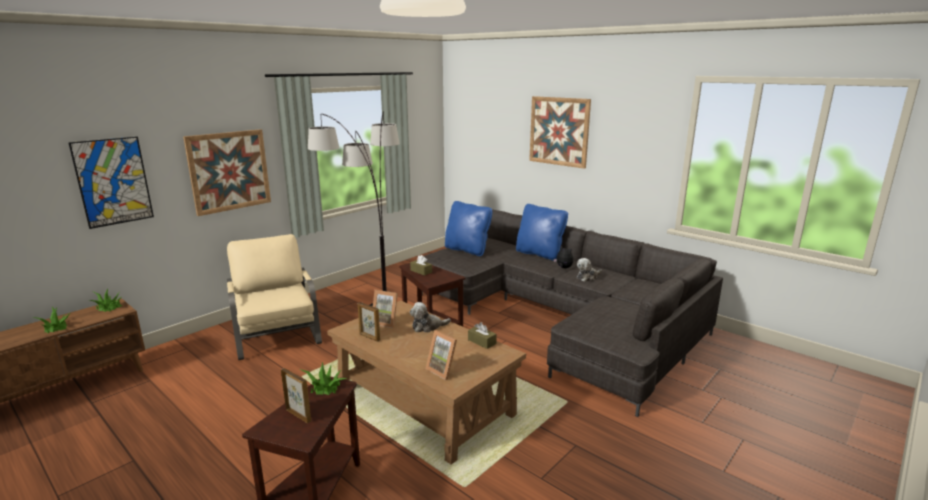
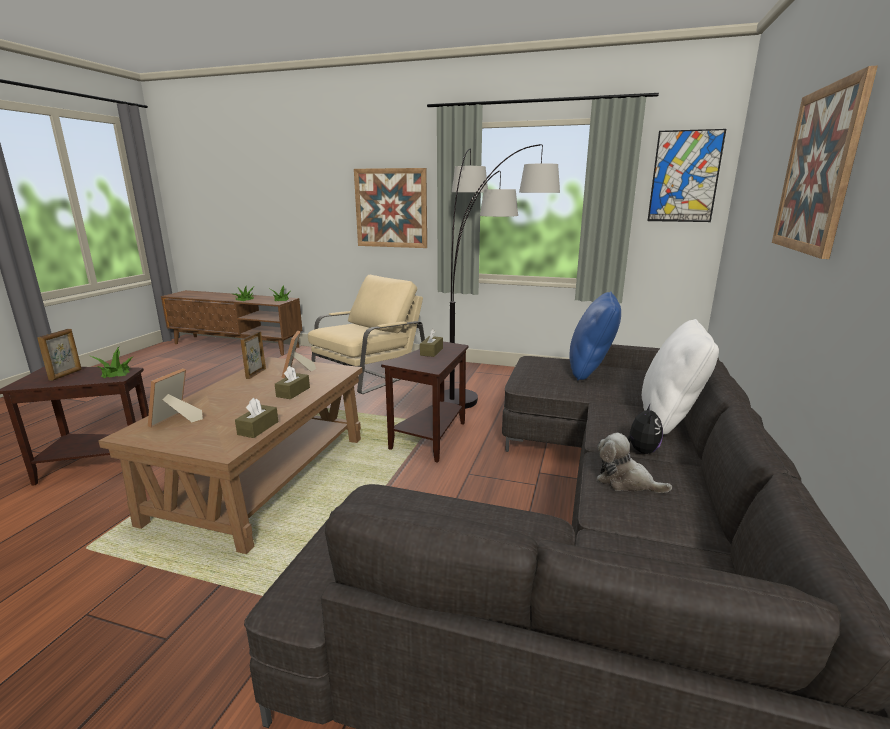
camera: 65 degrees right, 0 degrees up
(113, 182) = (303, 202): picture -> picture (685, 177)
(427, 327) = (293, 392): plush toy -> brown tissue box
(540, 254) = (669, 418): blue pillow -> white pillow

